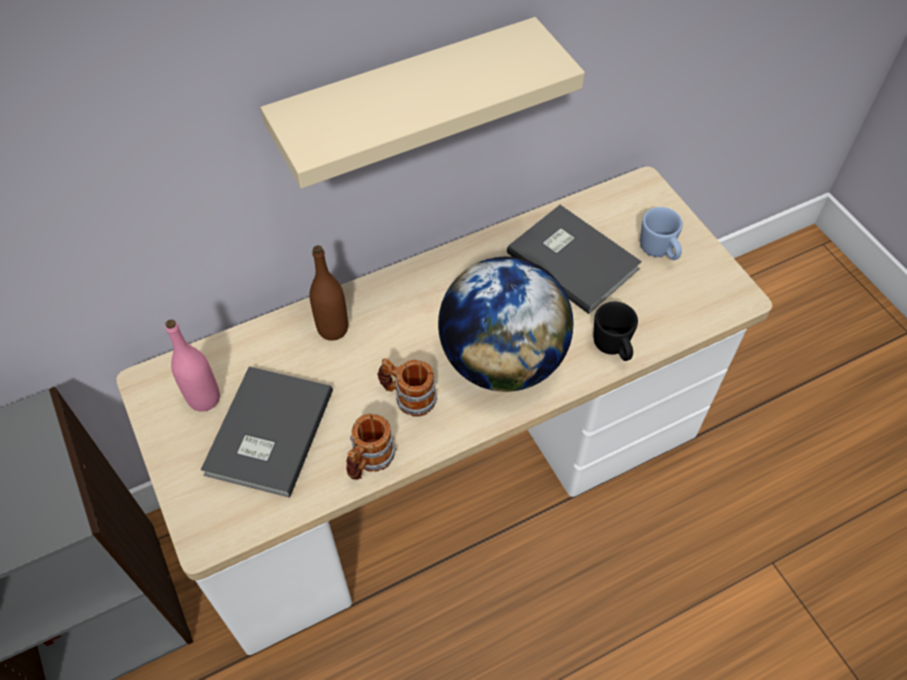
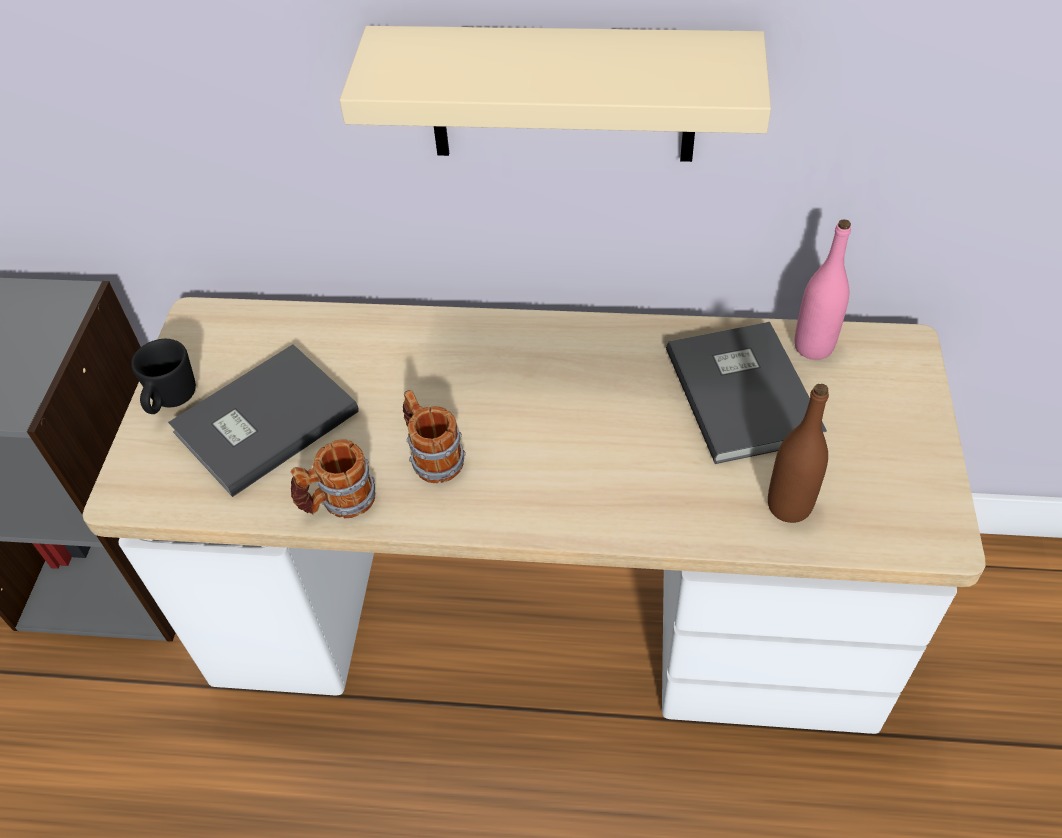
camera: 35 degrees right, 5 degrees down
(204, 398) = (233, 358): pink bottle -> pink bottle (813, 346)
(333, 329) = (411, 348): brown bottle -> brown bottle (789, 506)
(502, 360) = (568, 467): globe -> none
(613, 348) = (716, 518): black mug -> black mug (171, 401)
(659, 251) = (866, 432): blue mug -> none

